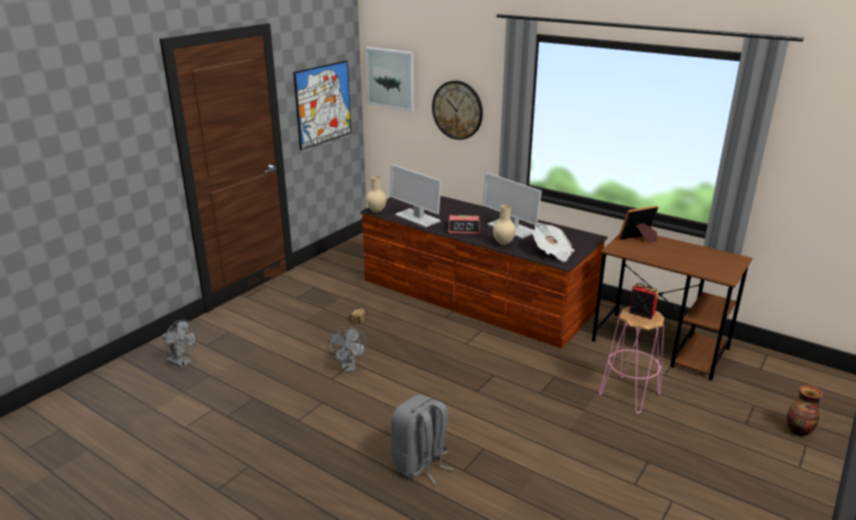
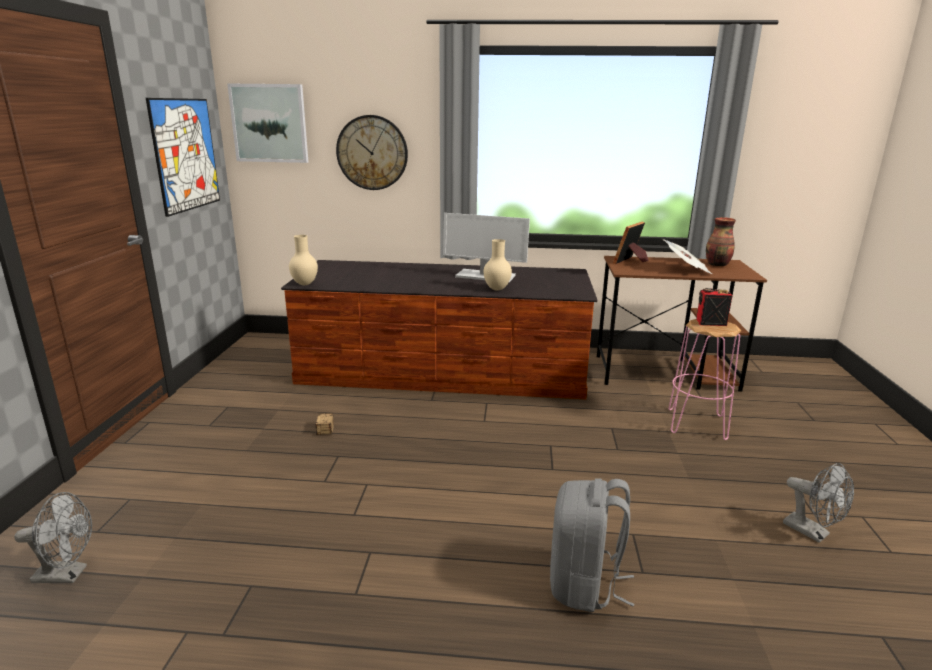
camera: 30 degrees left, 5 degrees down
(349, 368) = (366, 492): grey fan -> grey fan (812, 532)
(416, 218) = (365, 283): monitor -> none
(464, 229) = (435, 284): alarm clock -> none
(552, 252) = (558, 288): newspaper -> newspaper (686, 270)
(798, 431) = (854, 413): vase -> vase (717, 265)

